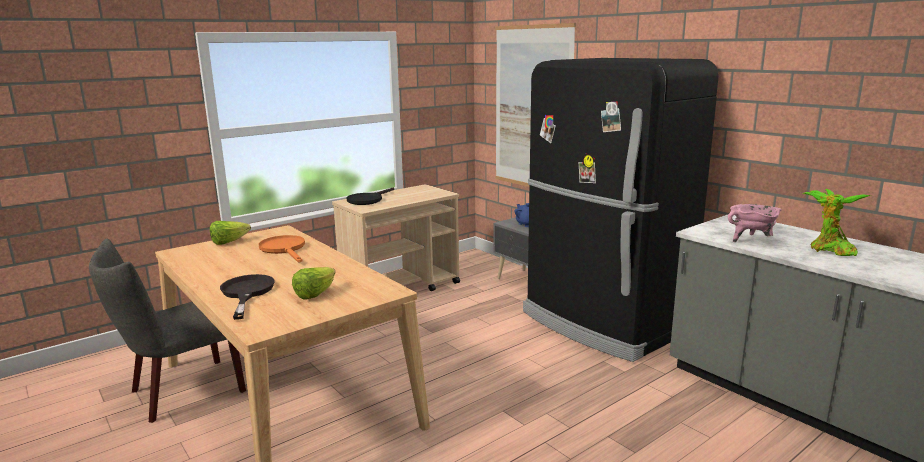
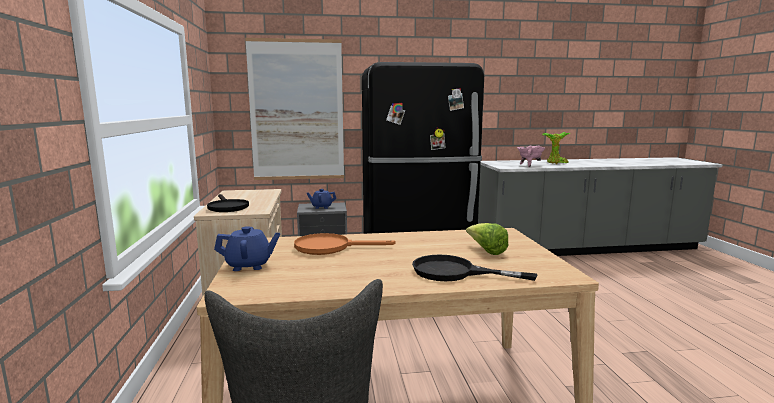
camera: 60 degrees left, 5 degrees down
(229, 242) = (249, 265): lettuce -> blue teapot

